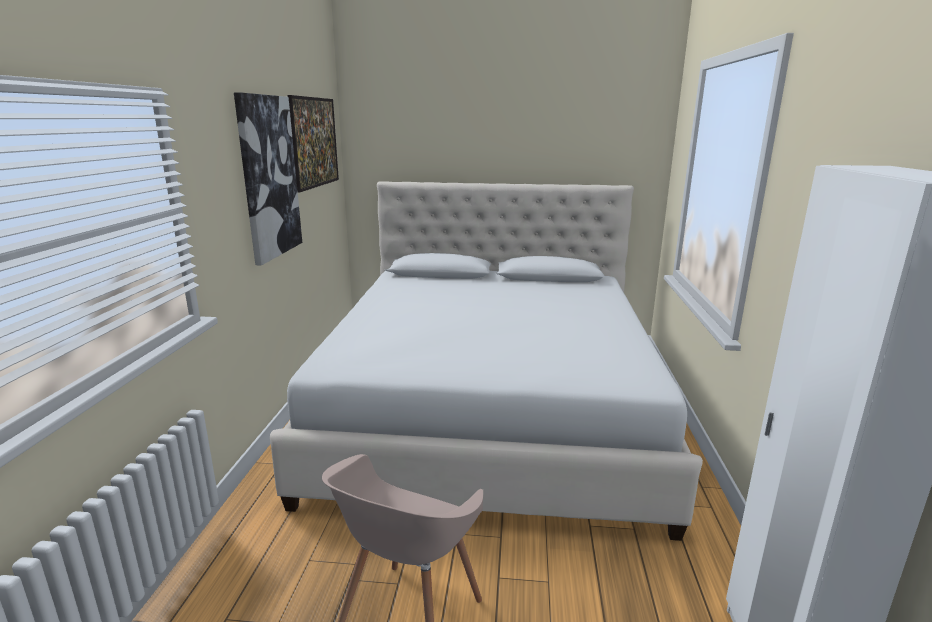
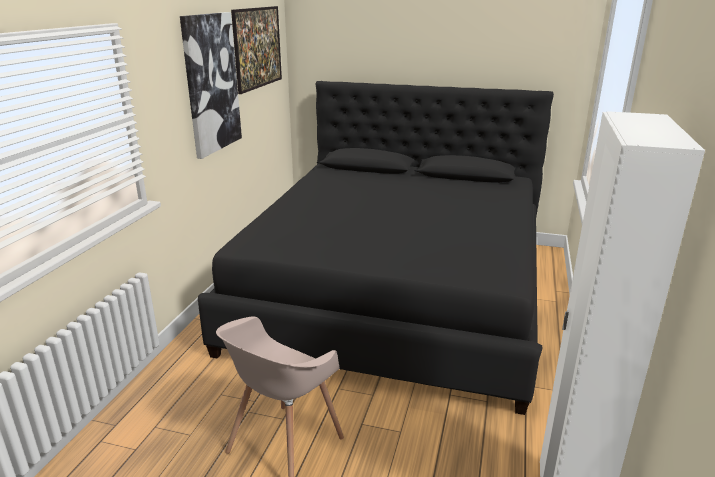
camera: 10 degrees right, 5 degrees up
(490, 409) = (396, 291): white bed -> black bed

